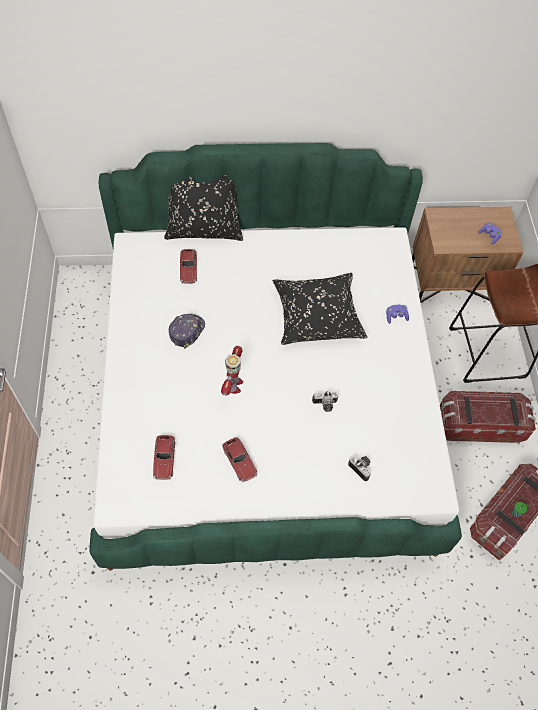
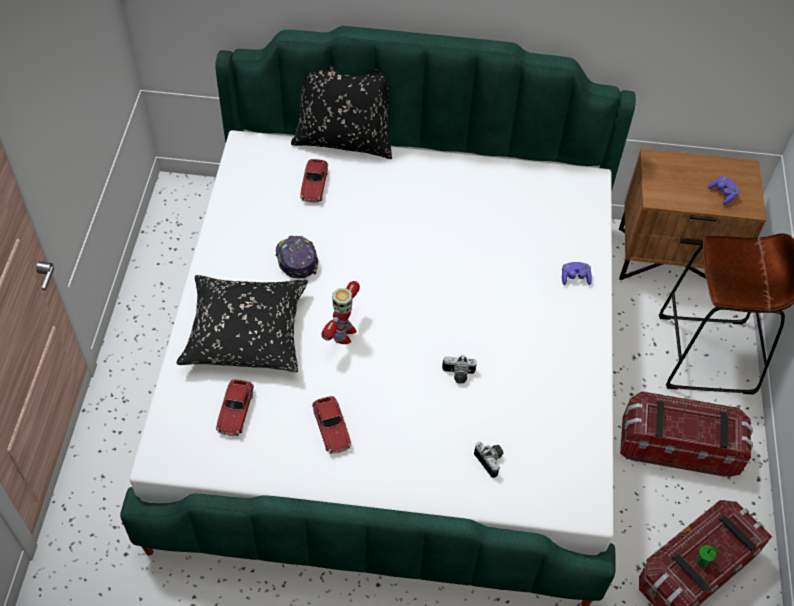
camera: 10 degrees right, 5 degrees down
(186, 331) = (296, 260): cap -> cap turned 60 degrees counterclockwise
(317, 316) = (470, 263): black pillow -> black pillow (246, 332)

